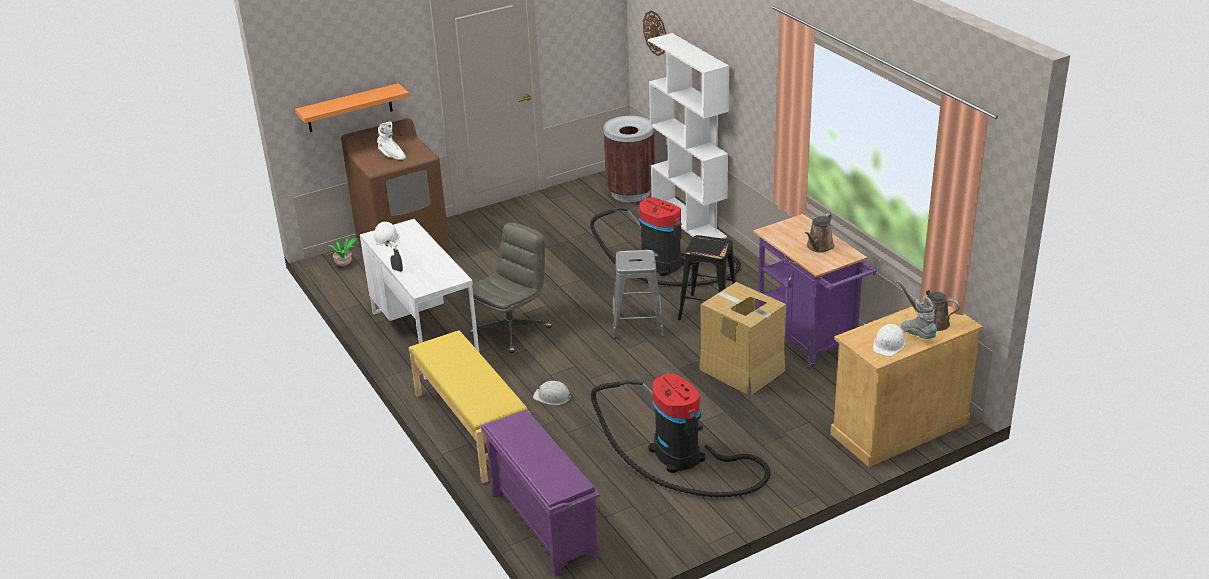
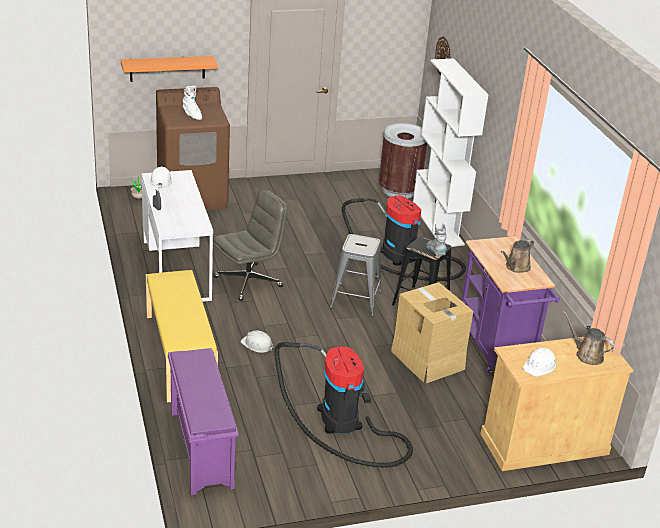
camera: 10 degrees right, 0 degrees up
(917, 335) = (569, 364): grey boot -> grey boot (435, 252)

